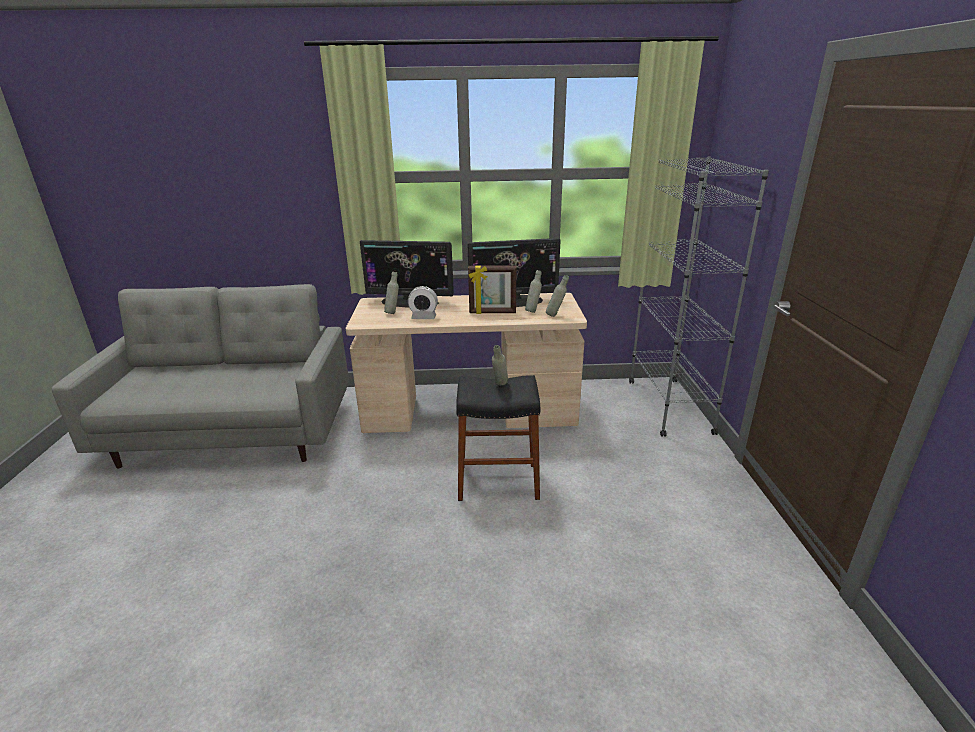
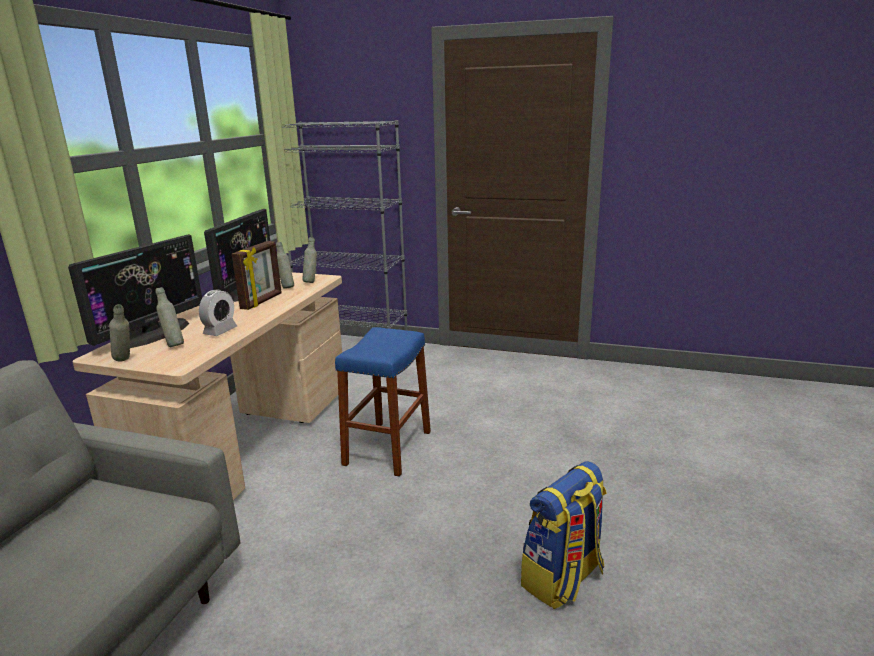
camera: 70 degrees left, 5 degrees down
(341, 646) = (563, 579): none -> backpack
(498, 481) = (388, 448): black stool -> blue stool
(500, 386) = (380, 341): grey bottle -> grey bottle (125, 361)

